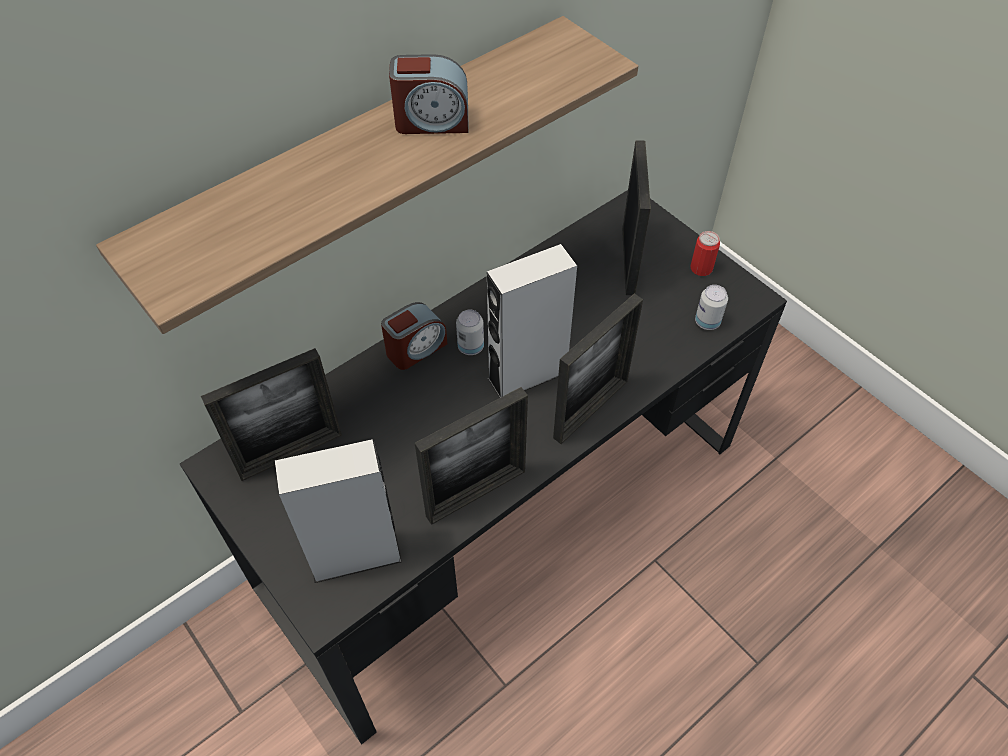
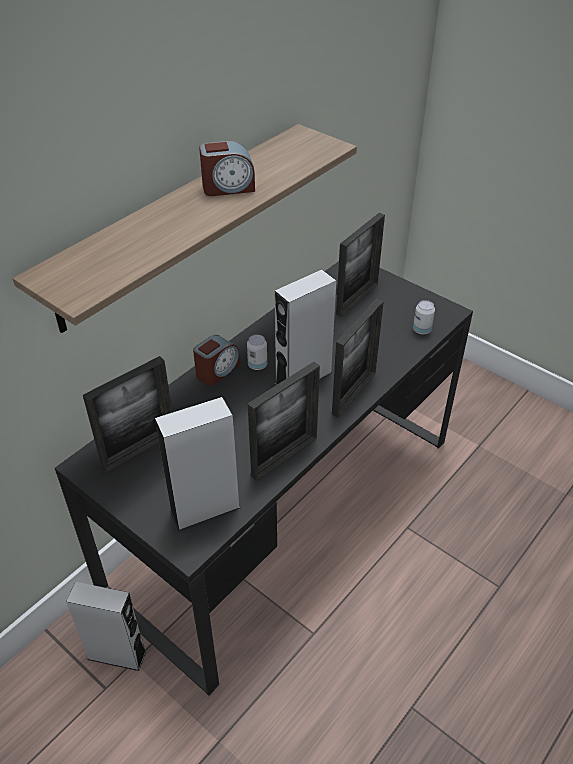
camera: 10 degrees left, 10 degrees down
(262, 671) = (117, 655): none -> grey speaker
(628, 261) = (357, 299): picture frame -> picture frame turned 45 degrees clockwise
(701, 268) = (409, 298): can -> none

